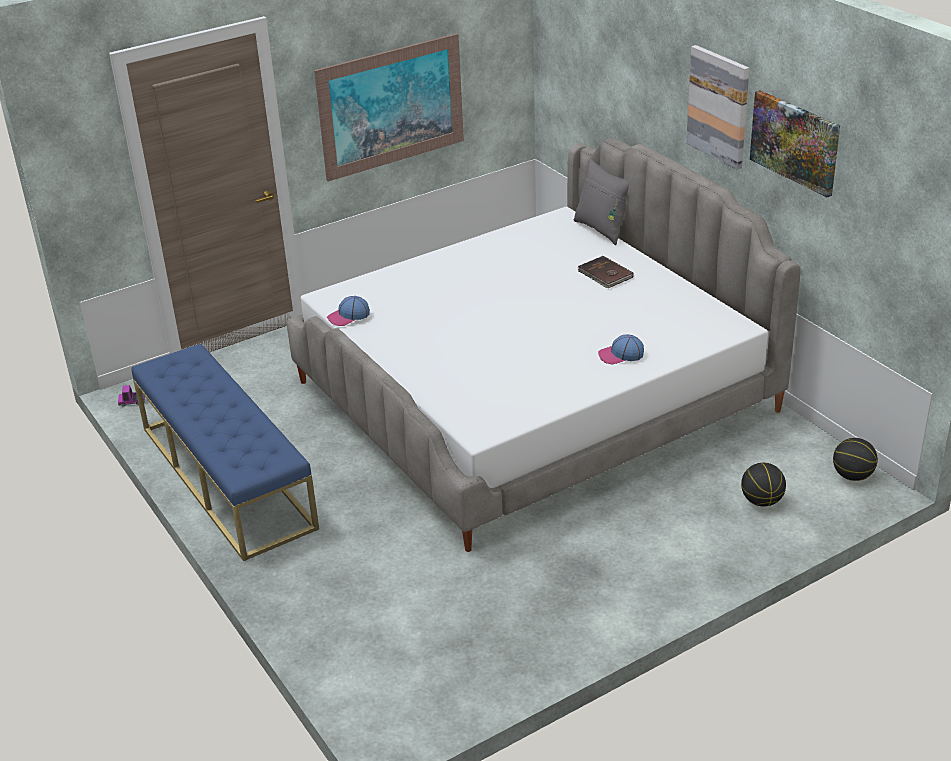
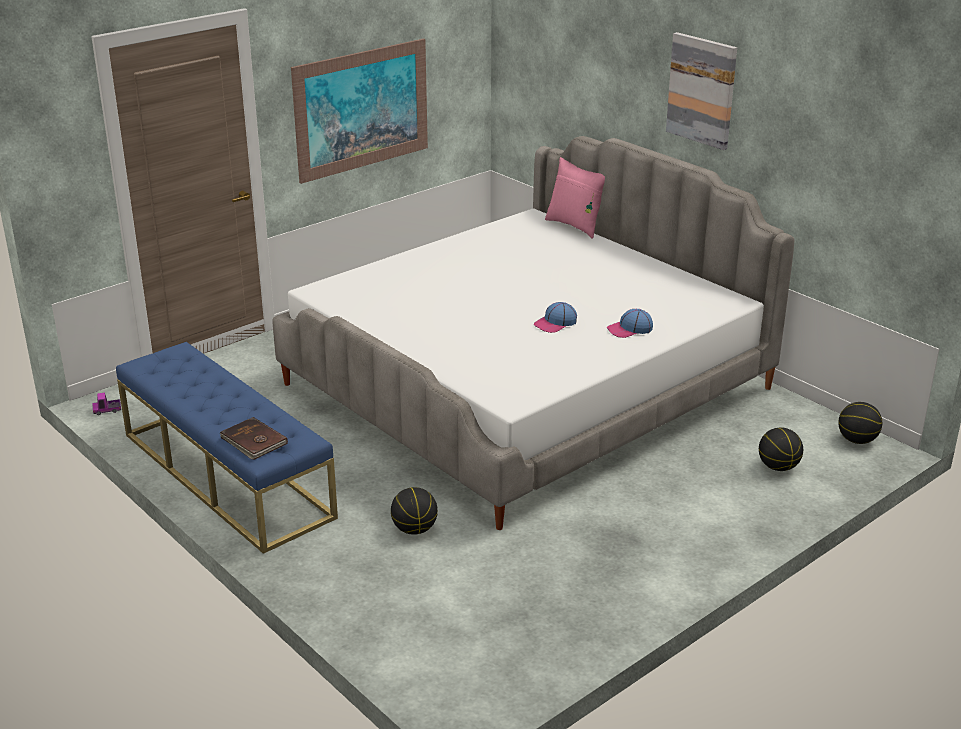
camera: 10 degrees left, 5 degrees down
(348, 316) = (344, 306): cap -> cap (555, 323)
(388, 546) = (415, 529): none -> basketball
(601, 230) = (574, 226): grey pillow -> pink pillow
(605, 275) = (590, 263): brown book -> brown book (253, 441)
(795, 142) = (788, 115): picture -> none

